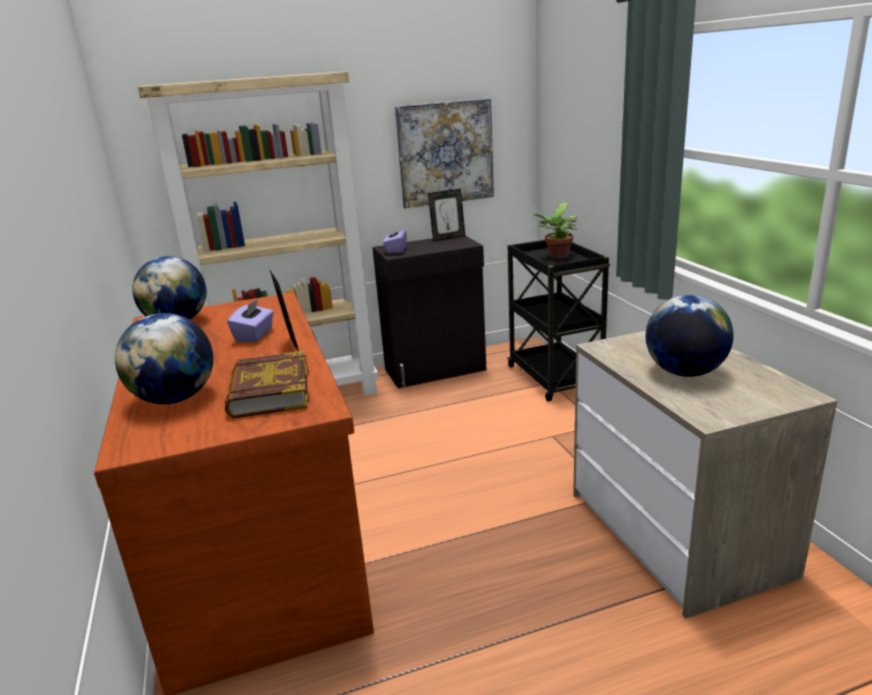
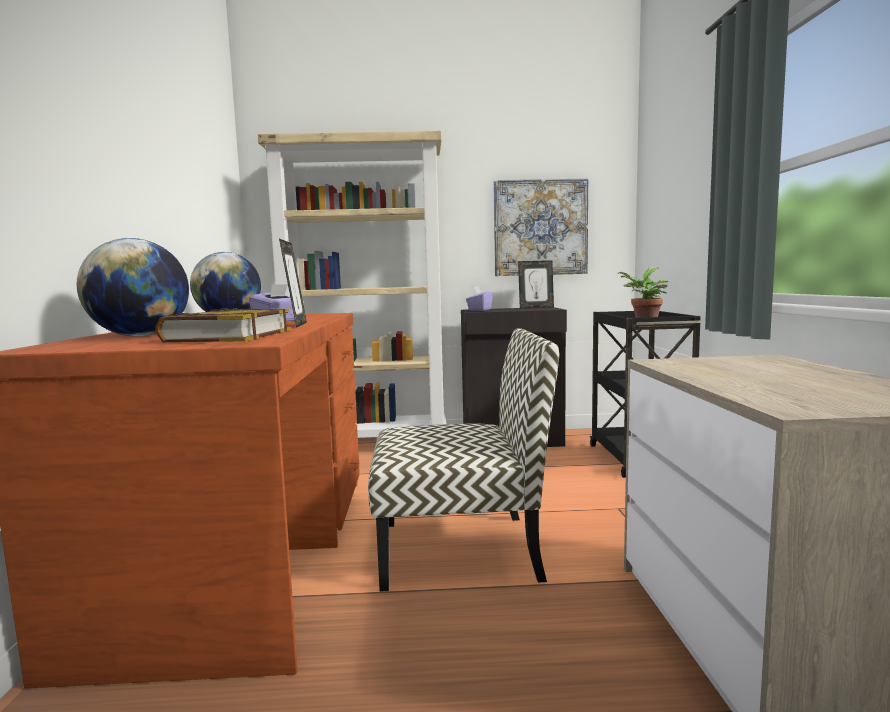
camera: 15 degrees right, 15 degrees down
(443, 501) = (461, 549): none -> chair
(685, 372) = (769, 379): globe -> none

